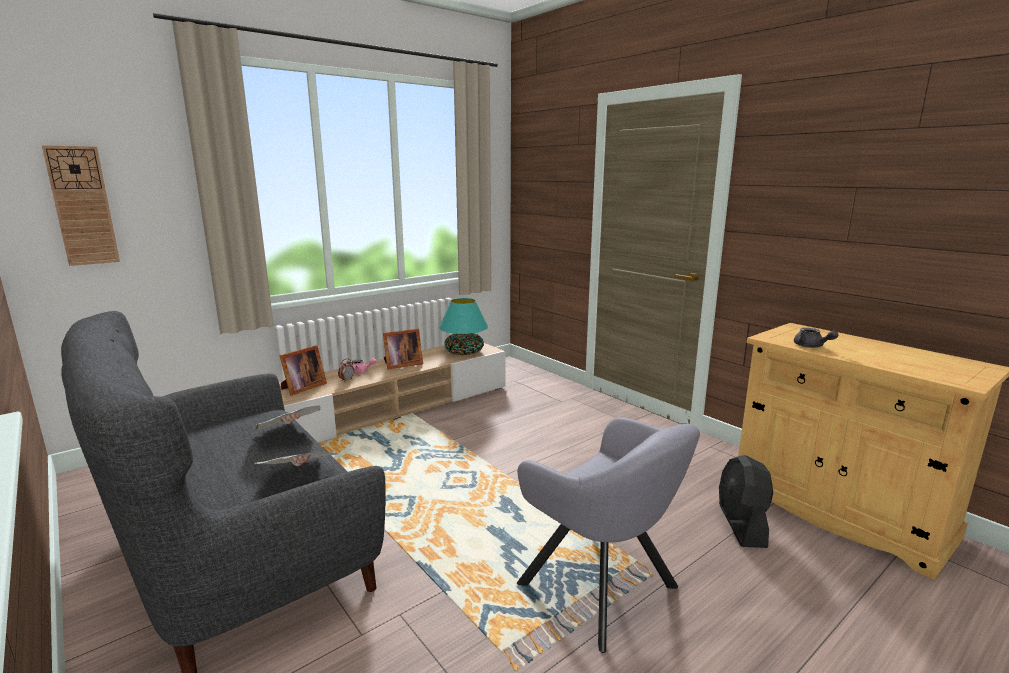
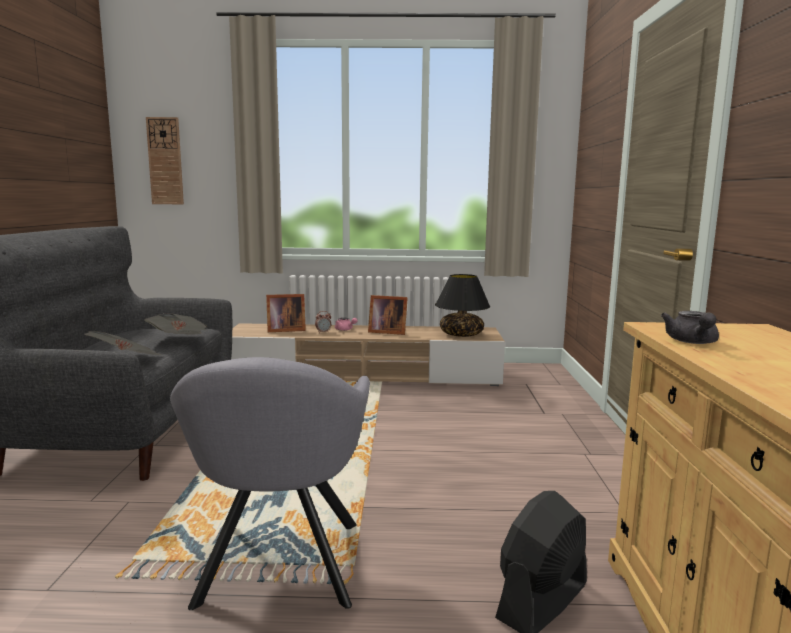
camera: 40 degrees right, 5 degrees down
(464, 352) = (461, 334): turquoise table lamp -> black table lamp

